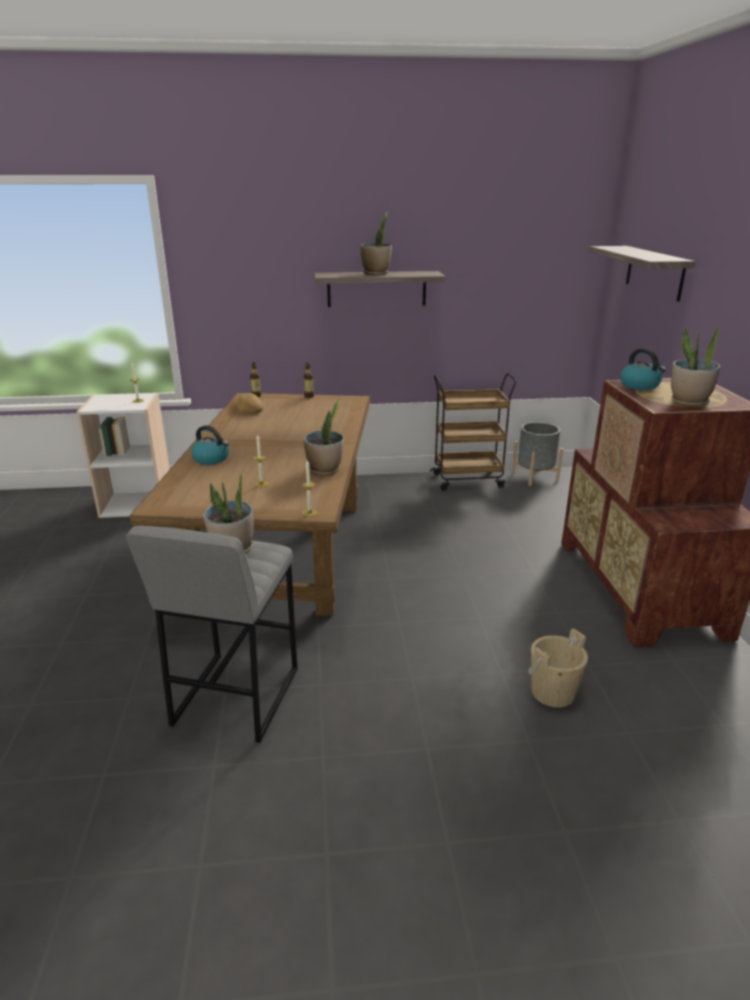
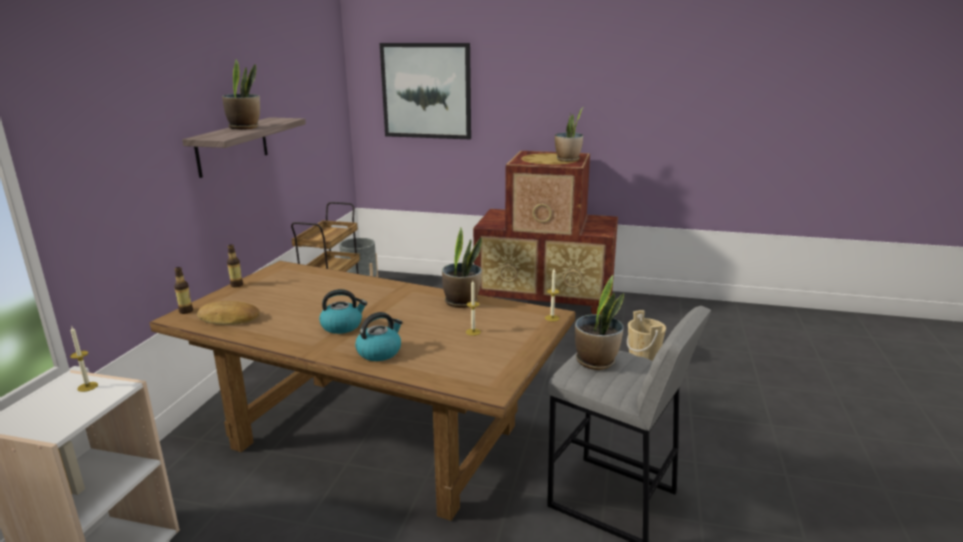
camera: 70 degrees left, 5 degrees down
(640, 386) = (527, 161): kettle -> kettle (342, 326)
(654, 272) = (426, 91): shelf -> picture

